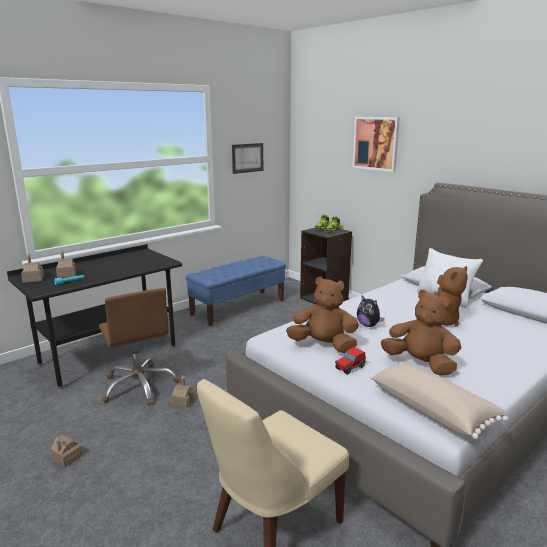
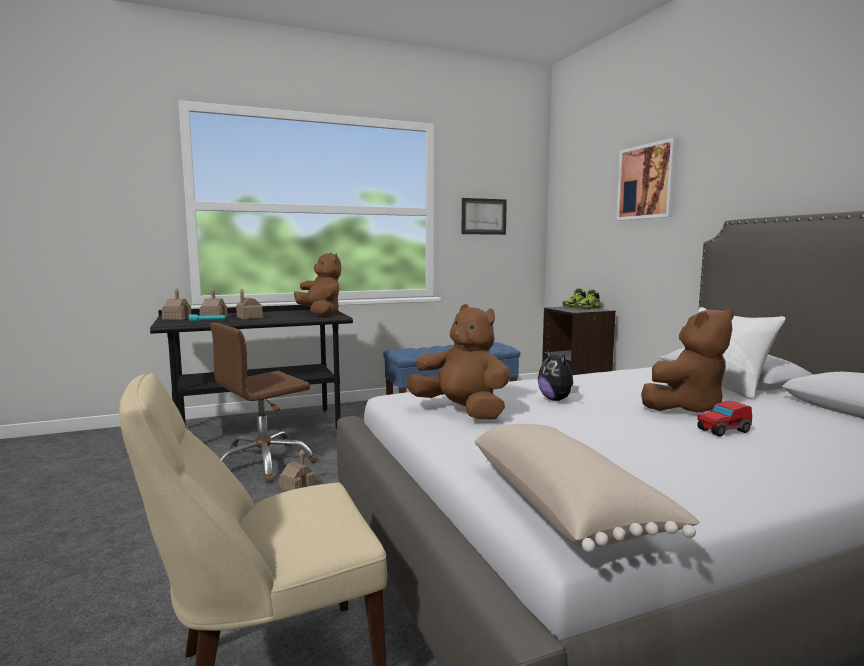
camera: 20 degrees right, 10 degrees down
(67, 457) = (112, 520): toy house -> toy house (249, 317)
(139, 386) = (264, 463): brown office chair -> brown office chair turned 60 degrees clockwise
(350, 368) = (473, 438): toy car -> toy car (723, 431)
(420, 364) = (601, 449): brown plush toy -> brown plush toy (321, 313)

